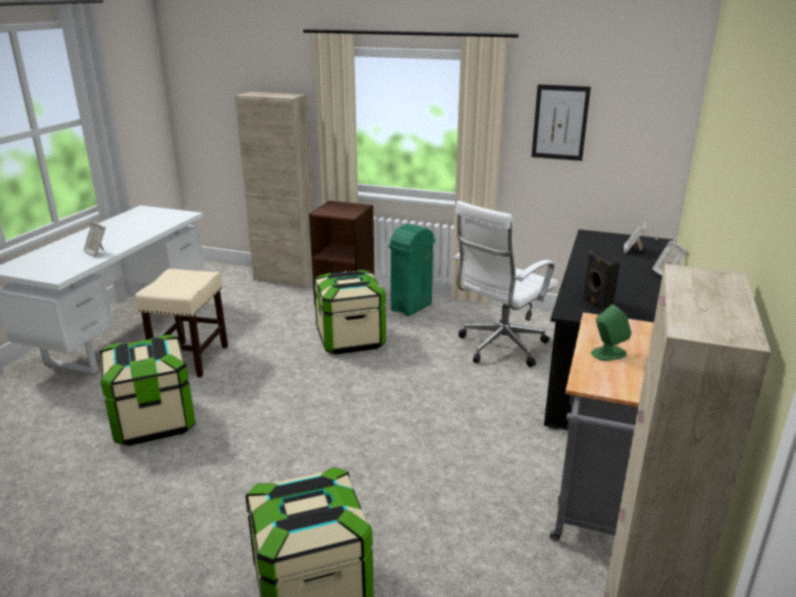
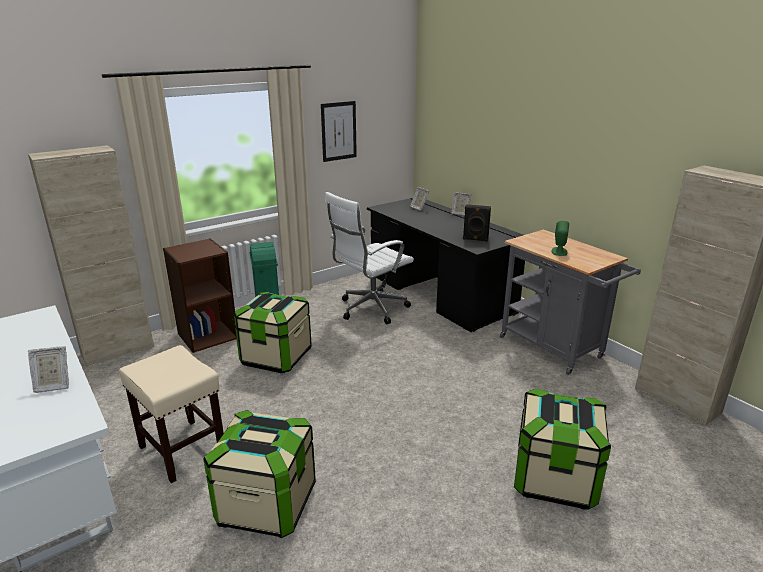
camera: 55 degrees left, 0 degrees up
(499, 348) = (370, 309): white office chair -> white office chair turned 60 degrees clockwise

